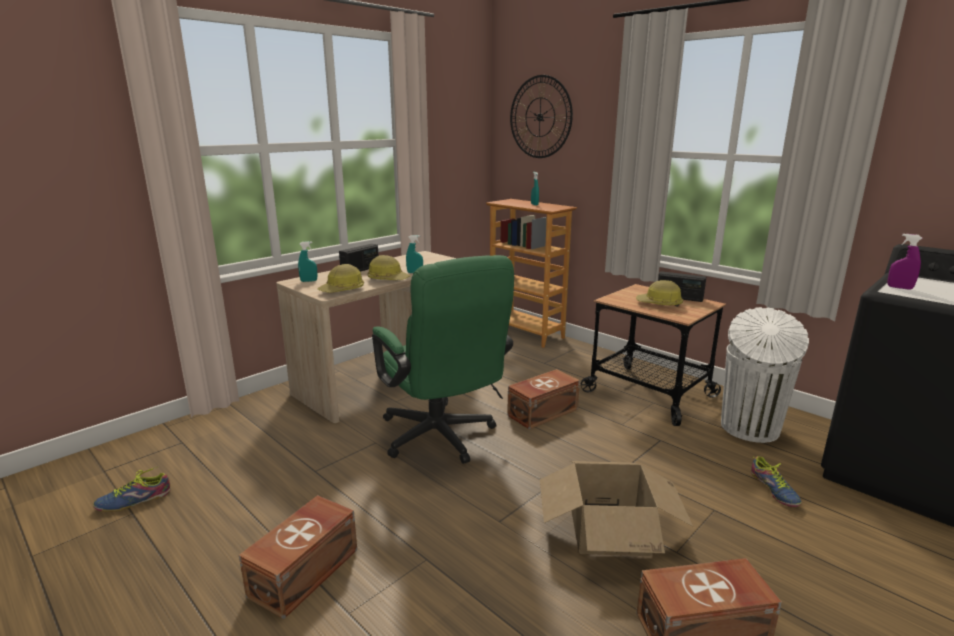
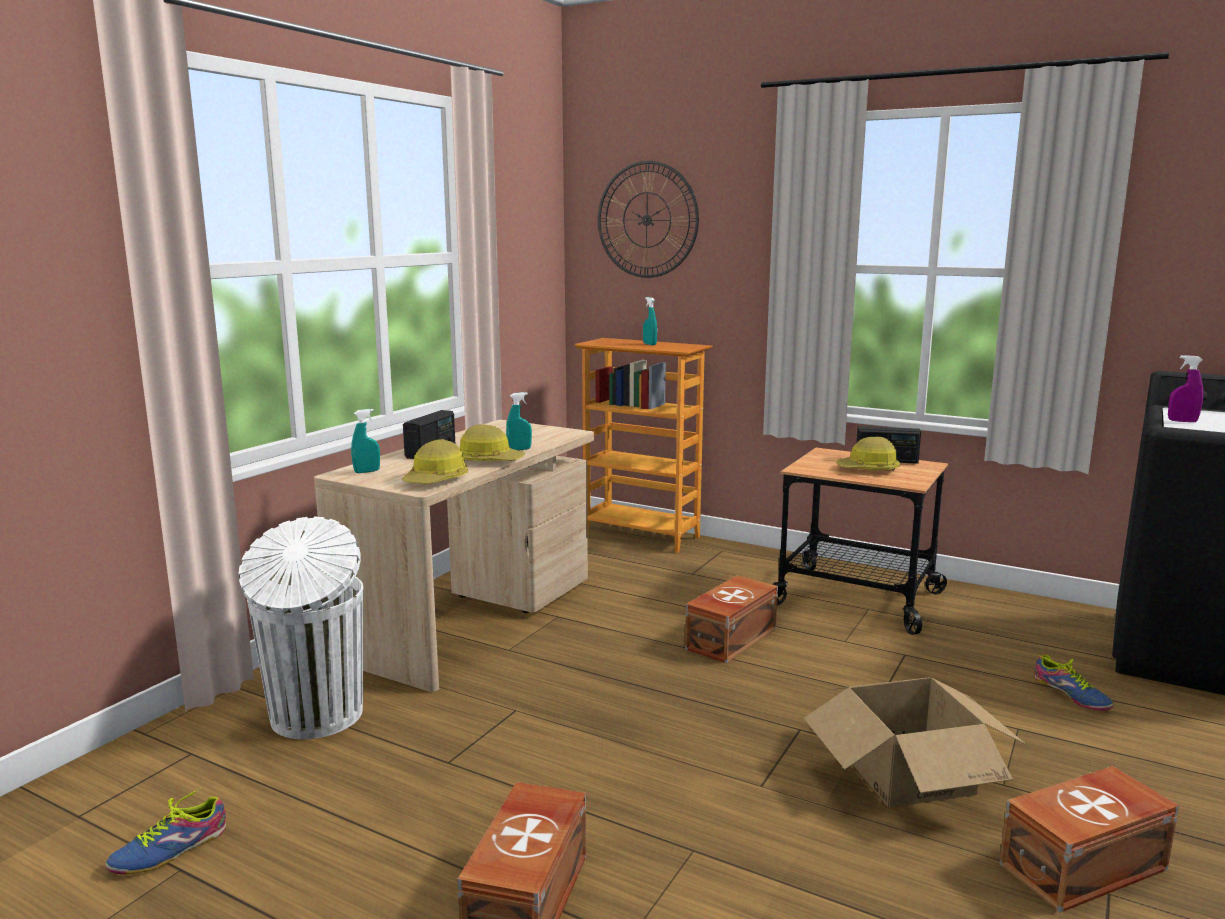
camera: 15 degrees left, 5 degrees down
(442, 439) = (612, 692): green office chair -> none
(749, 429) = (1003, 627): white trash can -> white trash can (315, 717)

